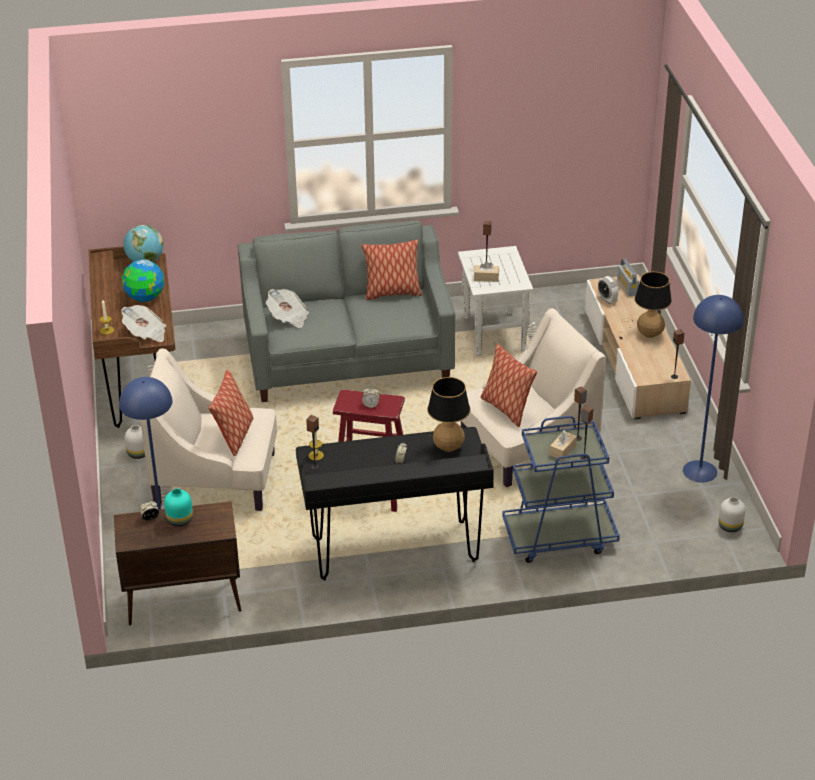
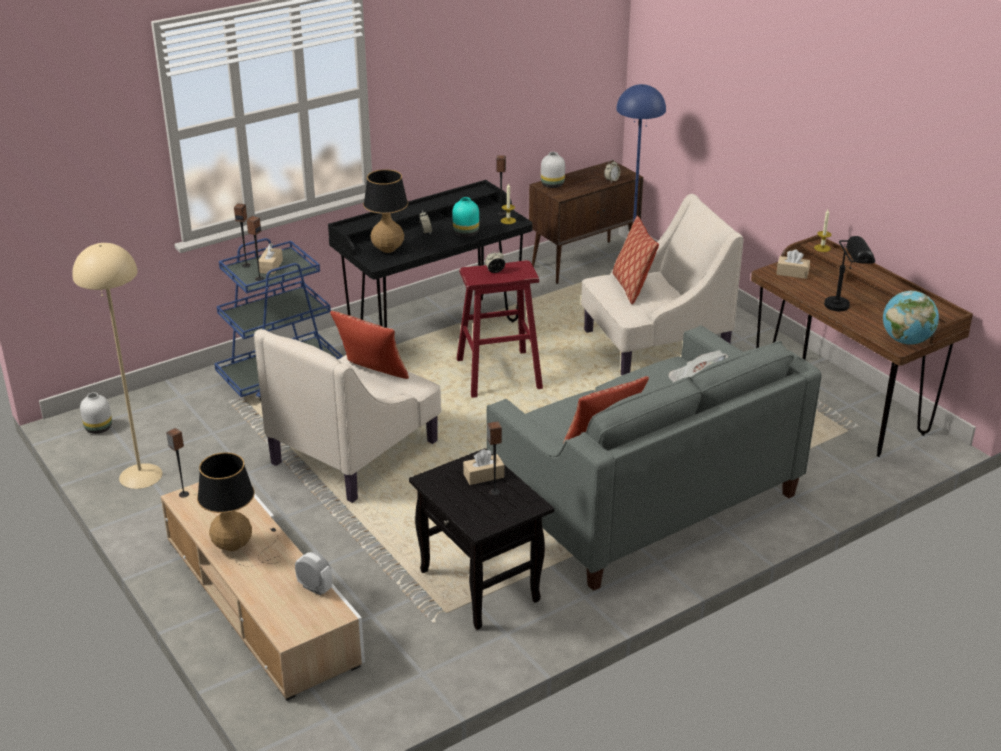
camera: 155 degrees right, 5 degrees down
(139, 453) = (752, 345): white vase -> white vase (552, 185)
(145, 298) = (845, 304): globe -> black table lamp
(145, 333) = (792, 273): newspaper -> beige tissue box
(180, 520) = (585, 183): turquoise vase -> turquoise vase (465, 233)
(493, 333) = (482, 587): white side table -> black side table
(627, 287) = (291, 620): radio -> none
(699, 471) = (141, 476): blue floor lamp -> beige floor lamp

